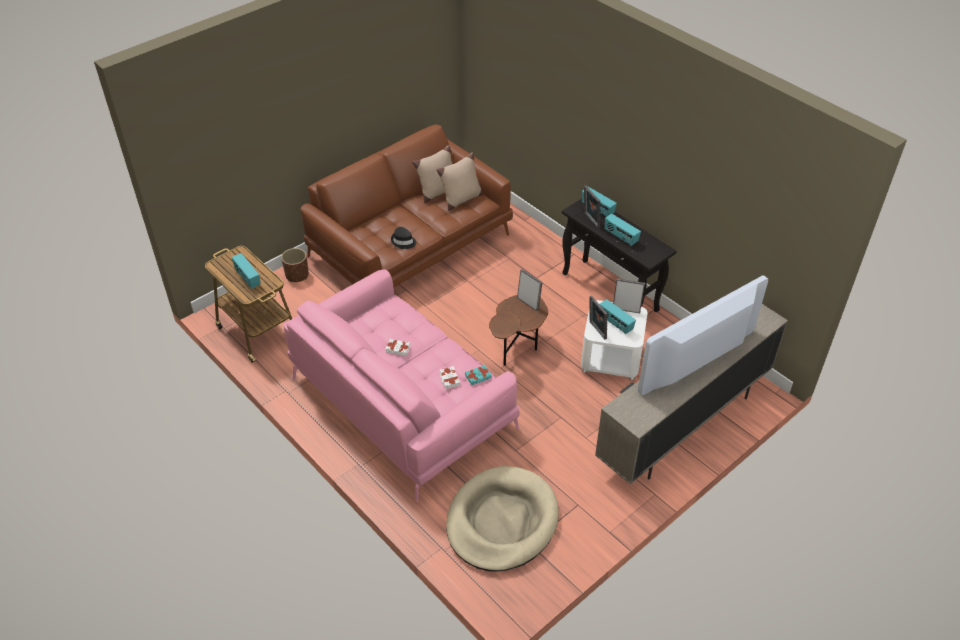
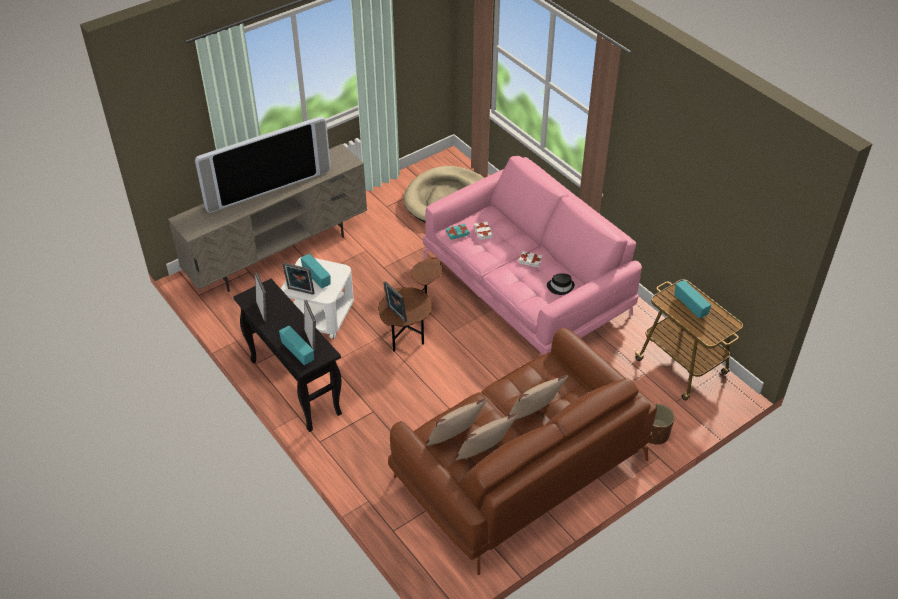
camera: 175 degrees left, 0 degrees up
(399, 218) = (534, 415): none -> beige pillow
(403, 241) = (528, 379): black hat -> black hat (560, 287)
(596, 331) = (337, 273): picture frame -> picture frame (263, 311)
(620, 237) = (286, 315): radio -> none

